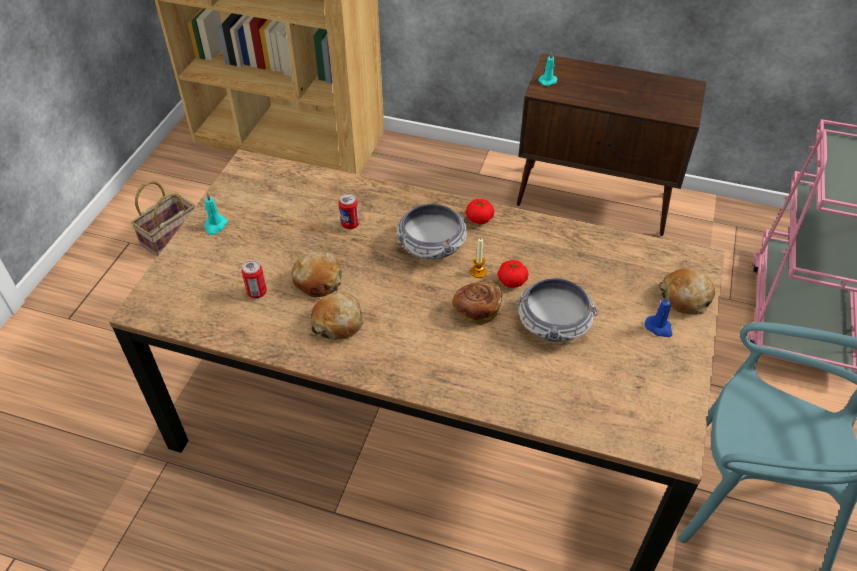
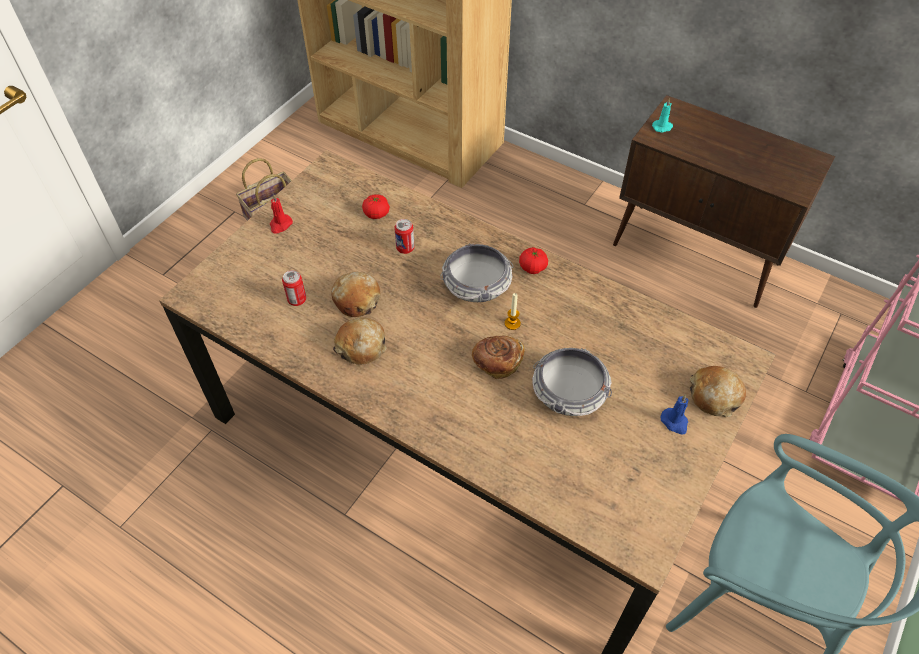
camera: 15 degrees right, 5 degrees up
(215, 226) = (280, 225): turquoise candle -> red candle
(512, 281) = (542, 340): tomato -> tomato (376, 213)

